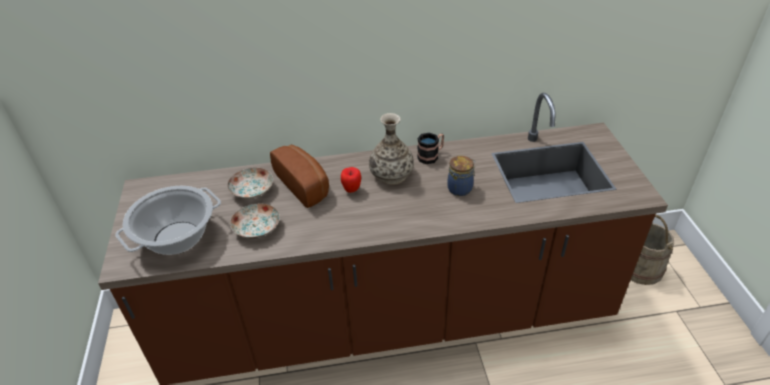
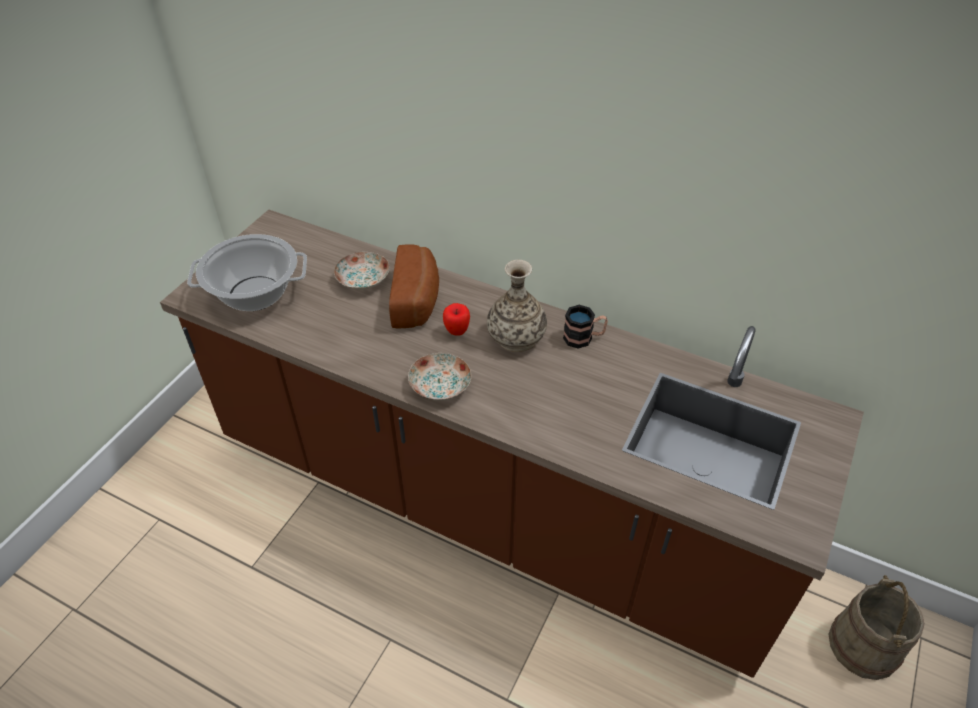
camera: 35 degrees right, 5 degrees up
(256, 229) = (328, 323): plate -> plate (439, 386)
(461, 188) = (575, 396): jar -> none

